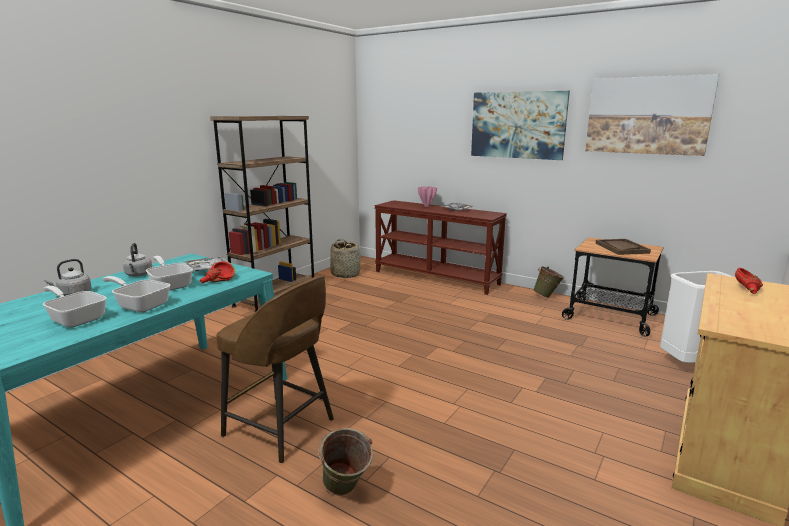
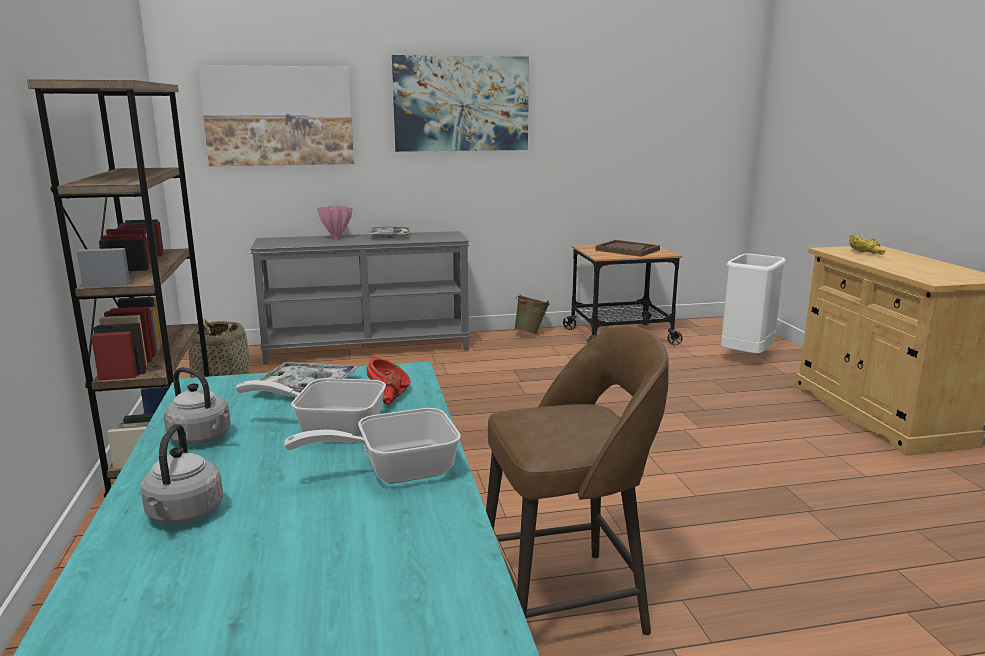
camera: 45 degrees left, 0 degrees up
(76, 318) = (358, 536): frying pan -> none
(345, 493) = (762, 613): green bucket -> none
(436, 277) = (368, 348): brown console table -> grey console table
(647, 115) = (618, 90): picture -> picture (279, 116)
(749, 290) = (867, 253): red bowl -> yellow bowl

